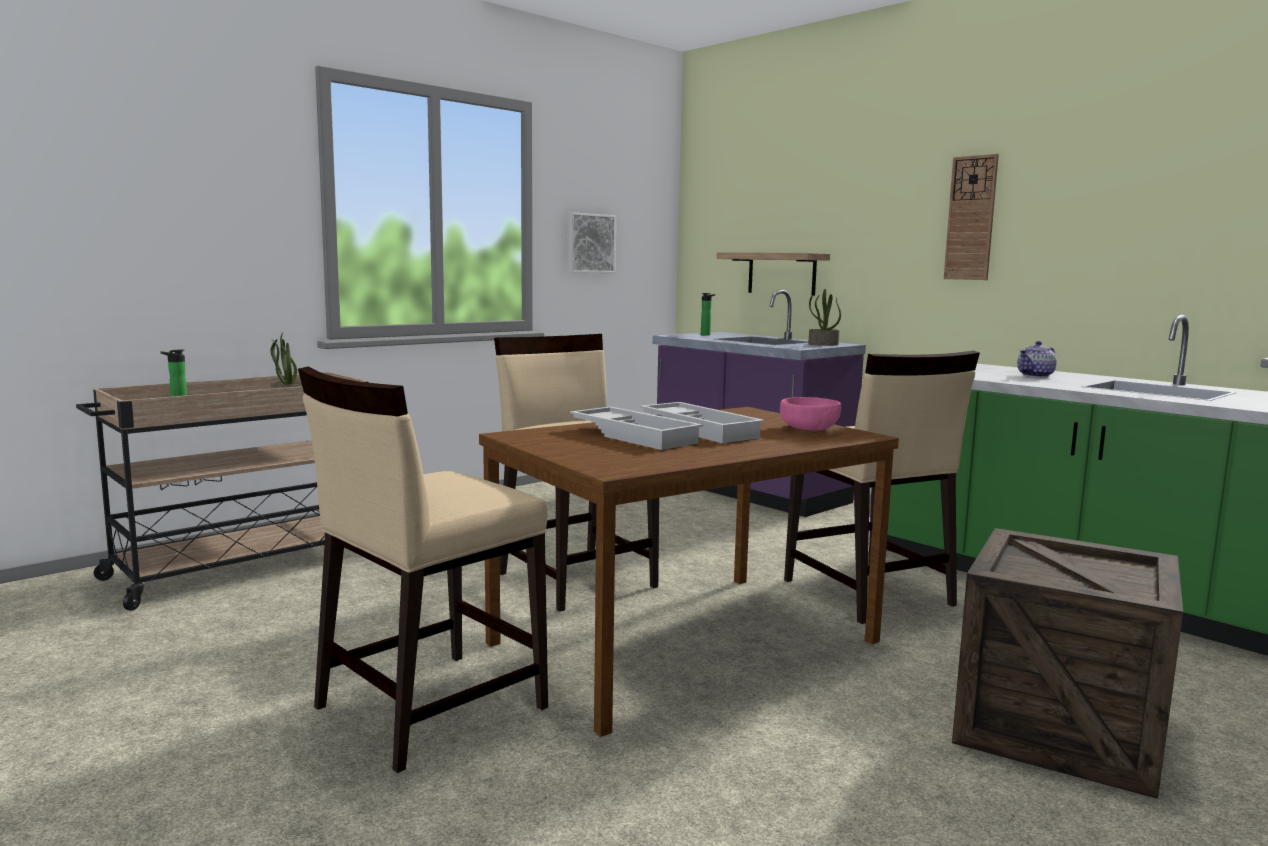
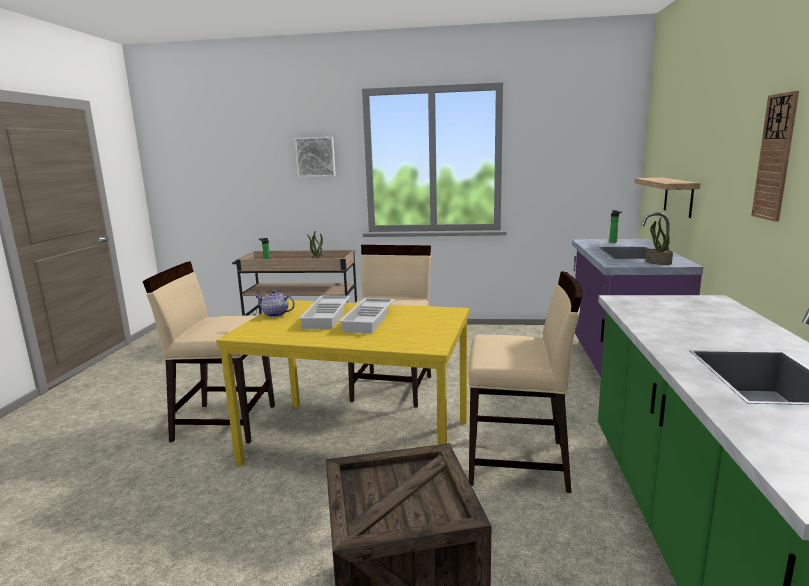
camera: 50 degrees right, 5 degrees up
(589, 243) = (551, 172): picture -> picture (315, 157)
(684, 643) = (356, 442): brown dining table -> yellow dining table
(809, 428) = (425, 333): pink bowl -> none
(867, 593) = (518, 463): beige chair -> beige chair turned 105 degrees counterclockwise
(1036, 375) = (715, 328): teapot -> teapot (276, 314)

